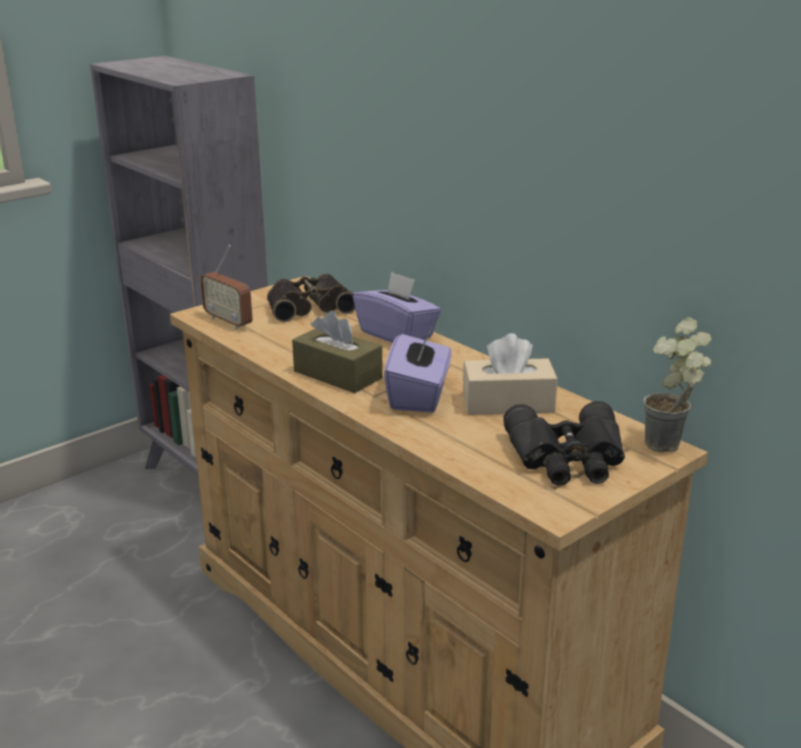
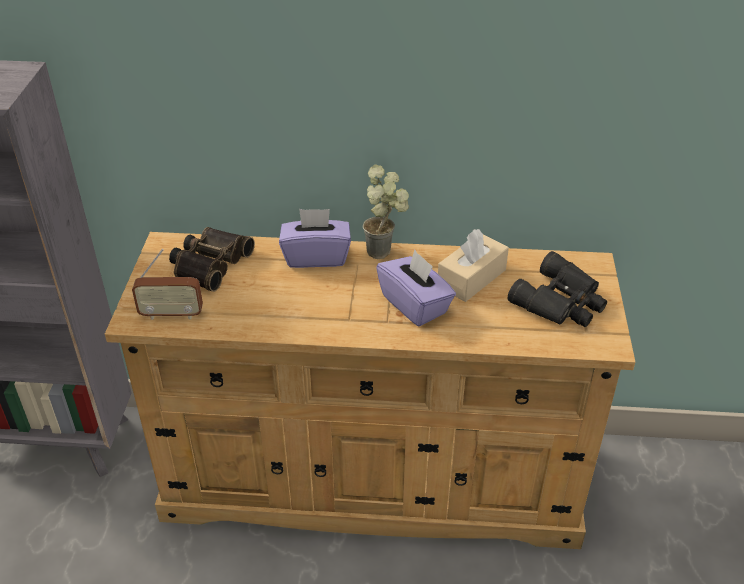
camera: 45 degrees left, 15 degrees up
(337, 374) = (336, 318): brown tissue box -> none
(671, 449) = (596, 261): potted plant -> potted plant (386, 252)

